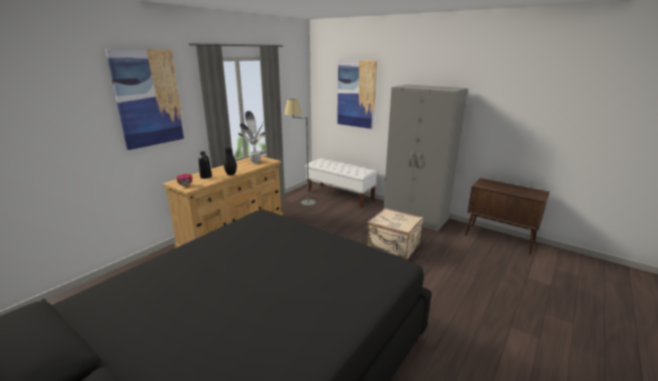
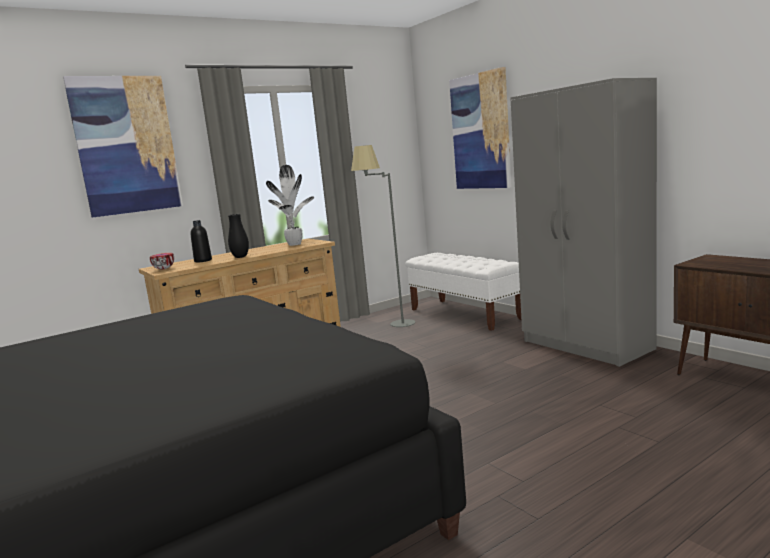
camera: 20 degrees right, 10 degrees down
(393, 247) = (511, 387): beige suitcase -> none

